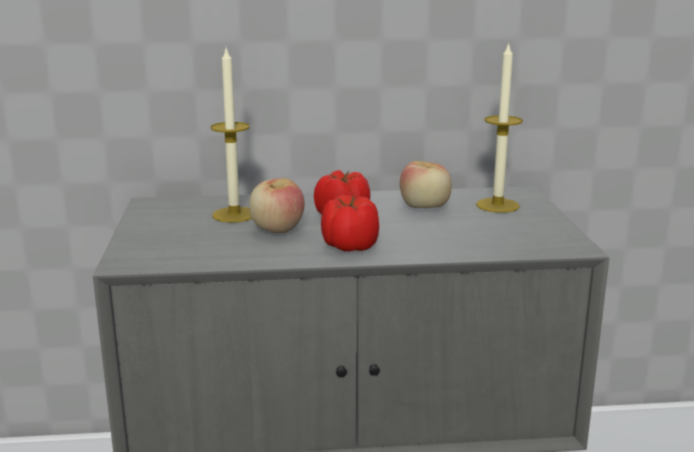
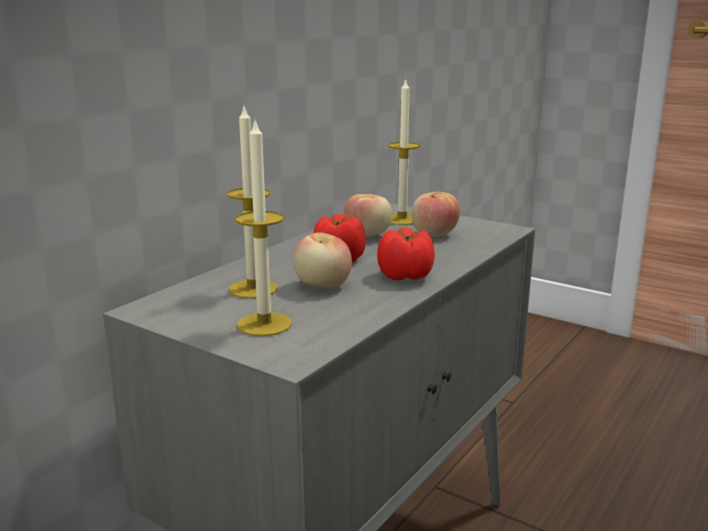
camera: 50 degrees left, 0 degrees up
(175, 237) = (264, 324): none -> candle
(483, 226) = (434, 234): none -> apple

